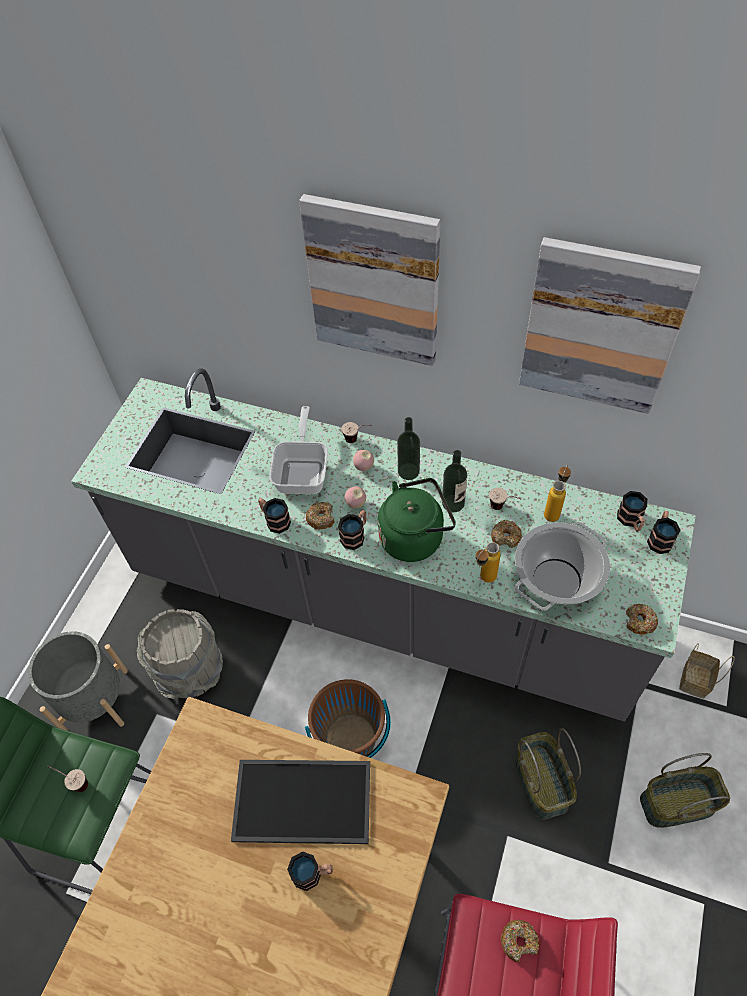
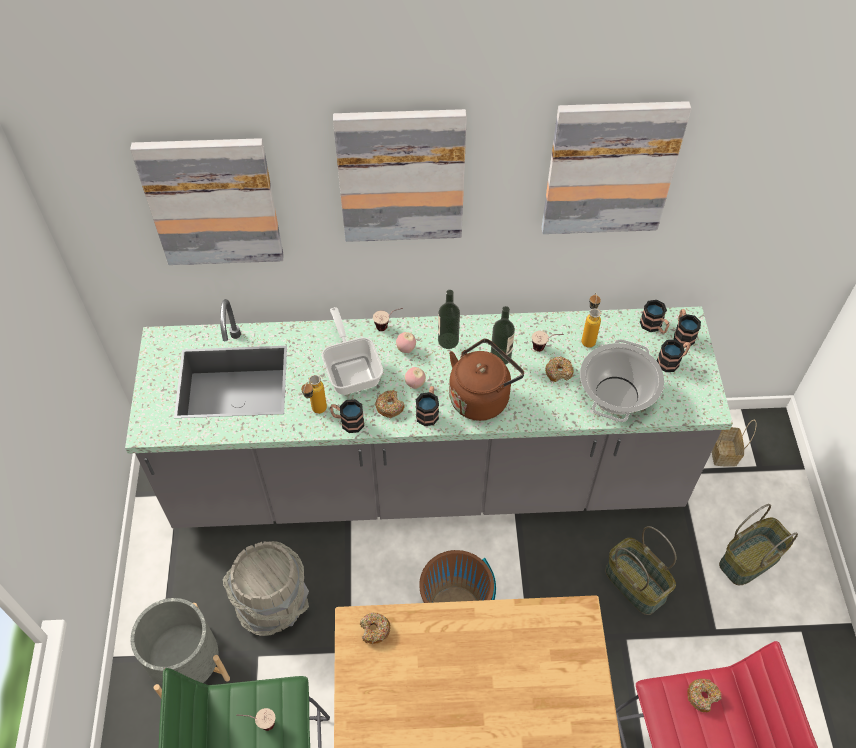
camera: 25 degrees left, 0 degrees up
(194, 266) = (212, 202): none -> picture
(300, 803) = (482, 658): tray -> none
(313, 874) = (520, 709): mug -> mug (672, 361)
(414, 537) = (481, 396): green kettle -> brown kettle
(483, 580) = (557, 415): bottle -> bottle (316, 412)
(639, 622) = (696, 407): donut -> donut (374, 630)

